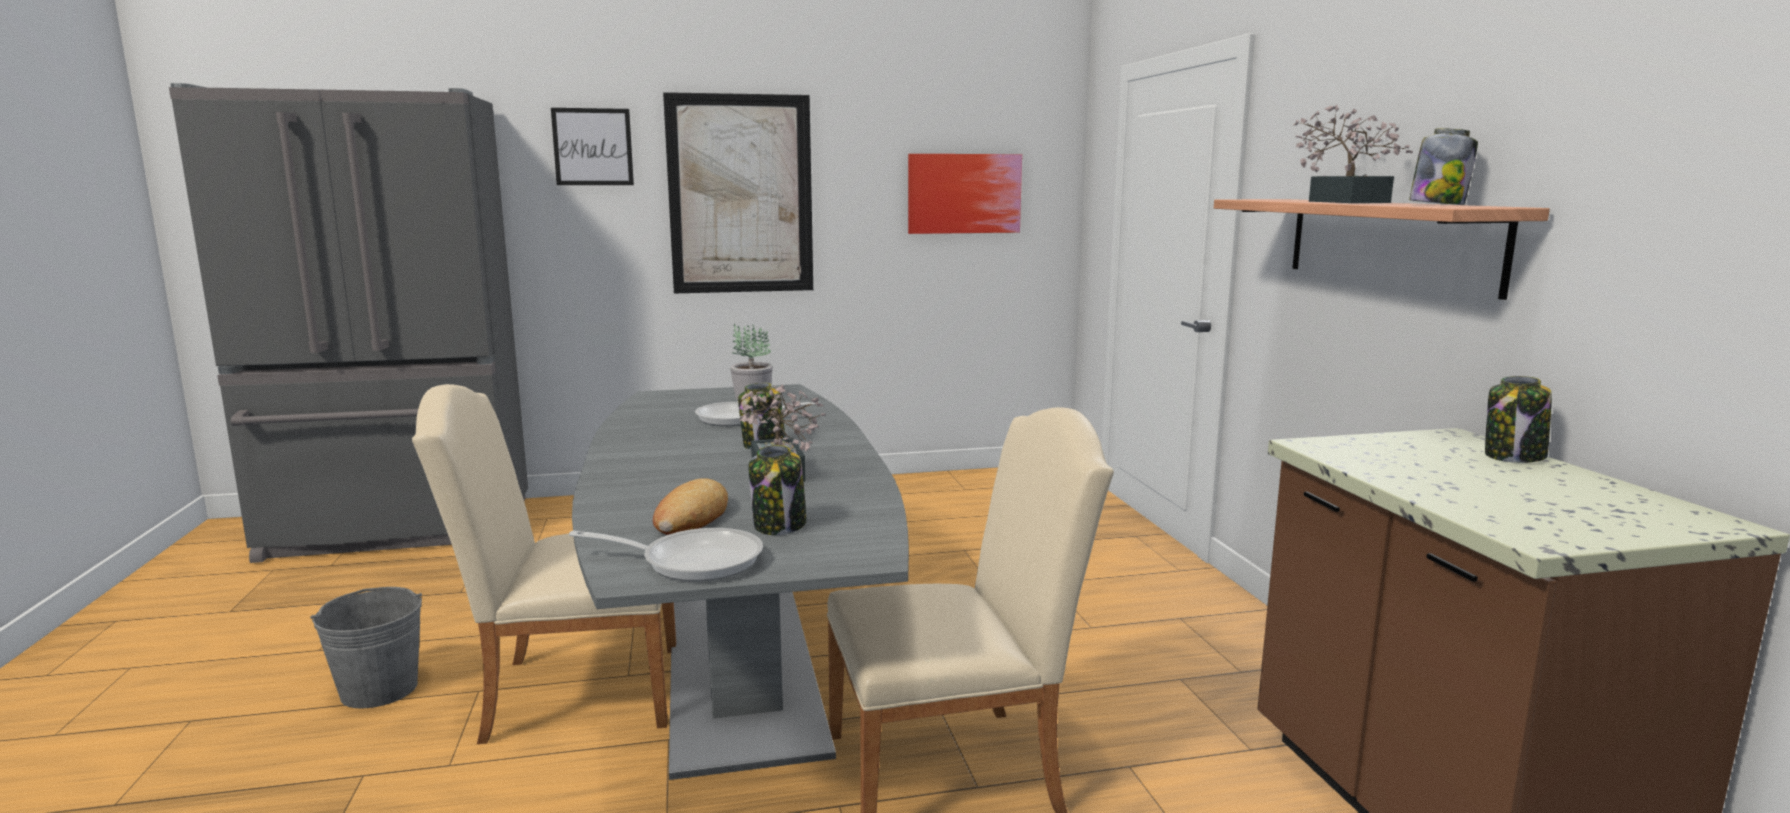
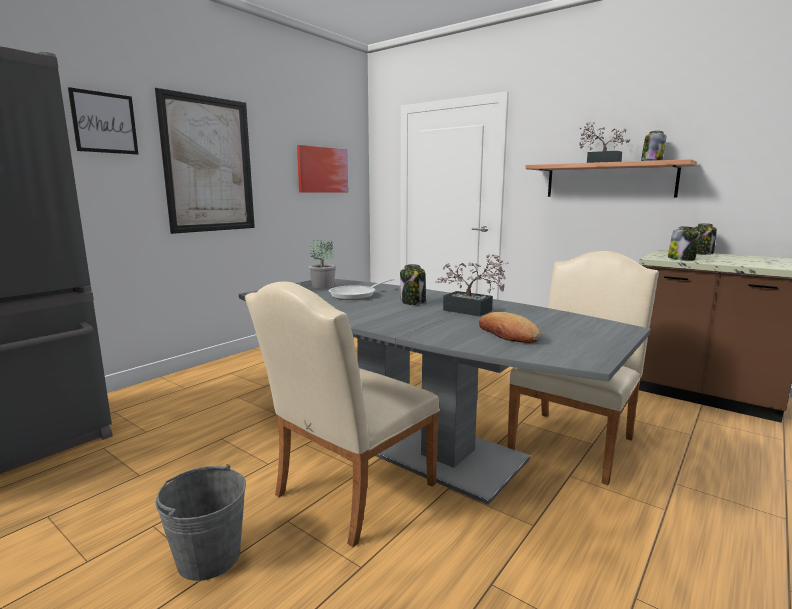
camera: 40 degrees left, 0 degrees up
(692, 561) = (581, 348): frying pan -> none
(779, 525) = (553, 327): jar -> jar (682, 259)

